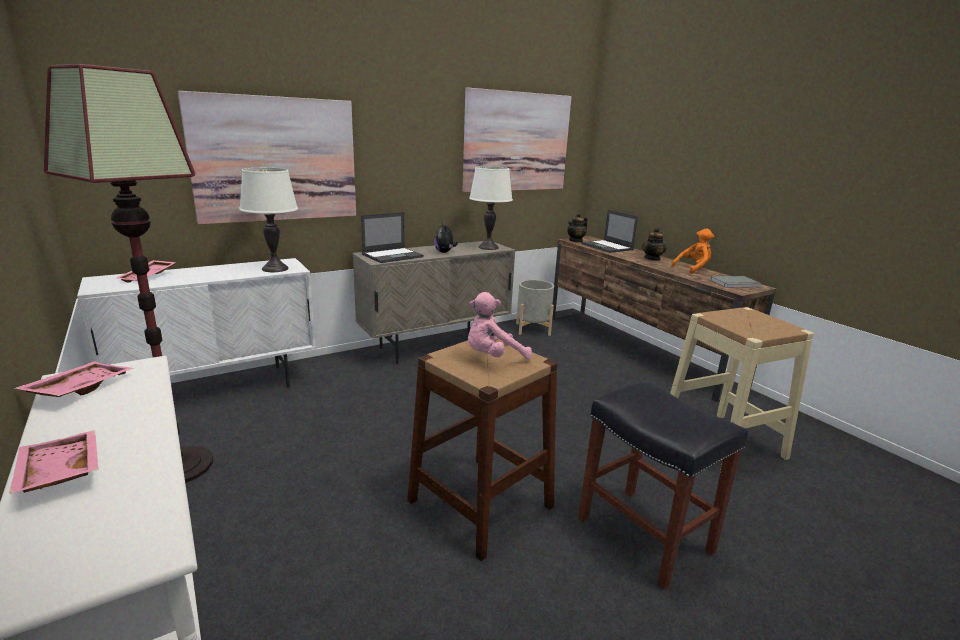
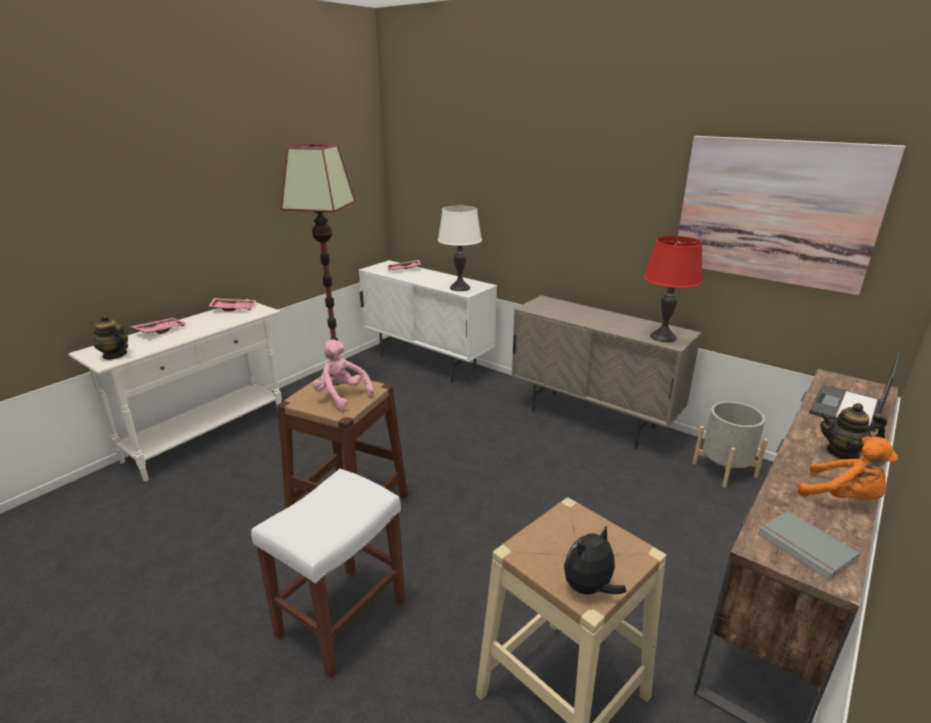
camera: 70 degrees right, 5 degrees up
(276, 160) = (496, 200): picture -> none
(393, 255) = (555, 309): laptop -> none
(445, 252) = (603, 323): plush toy -> plush toy (589, 589)
(488, 247) = (663, 337): white table lamp -> red table lamp
(576, 240) = (835, 381): teapot -> teapot (115, 355)
(646, 535) = (341, 620): black stool -> white stool

